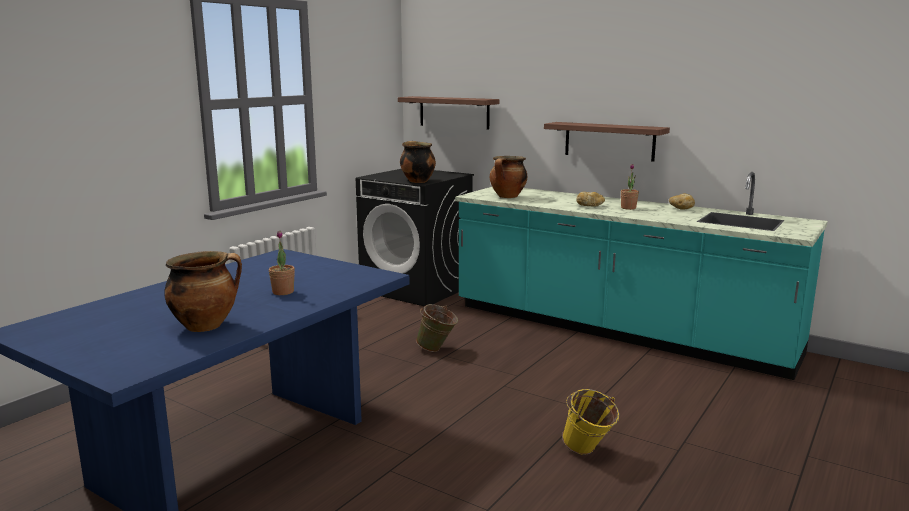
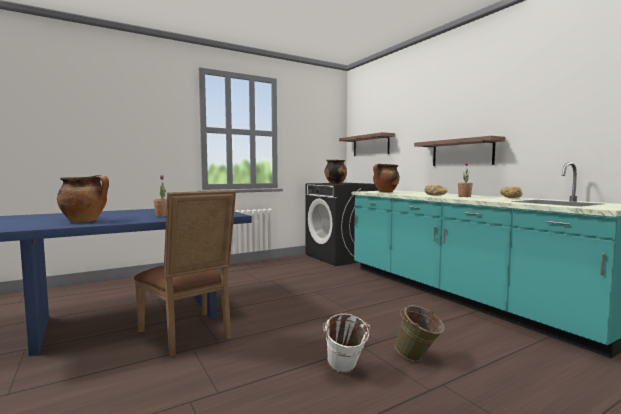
camera: 25 degrees right, 10 degrees down
(359, 454) = (189, 335): none -> brown chair
(437, 350) = (313, 288): green bucket -> green bucket (418, 359)
(587, 452) = (344, 371): yellow bucket -> white bucket

